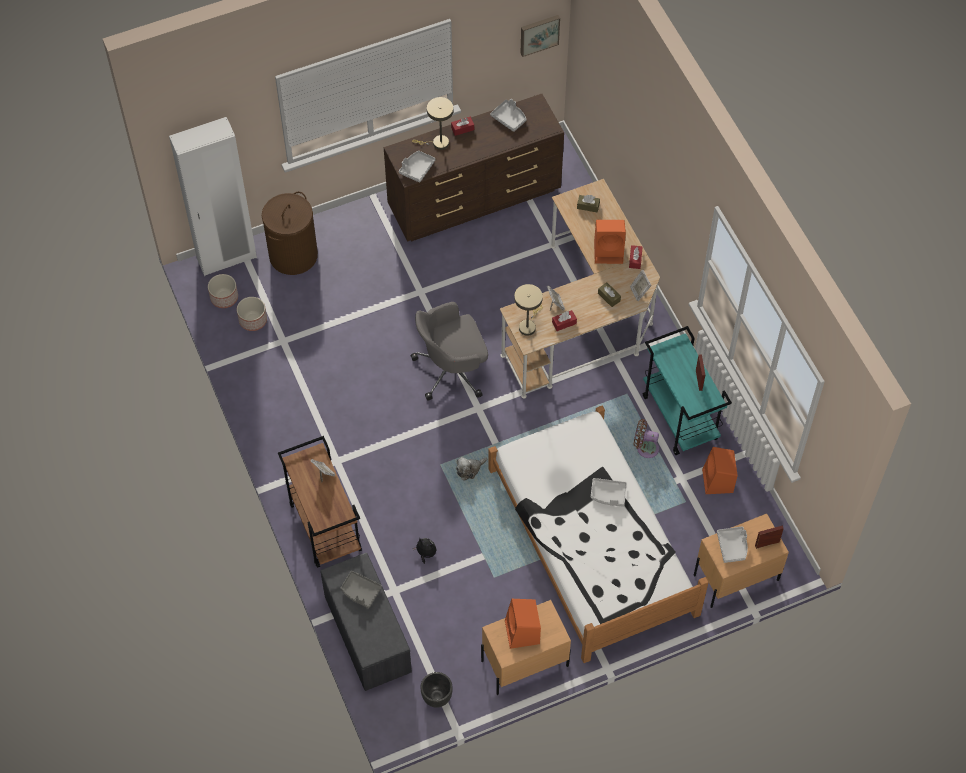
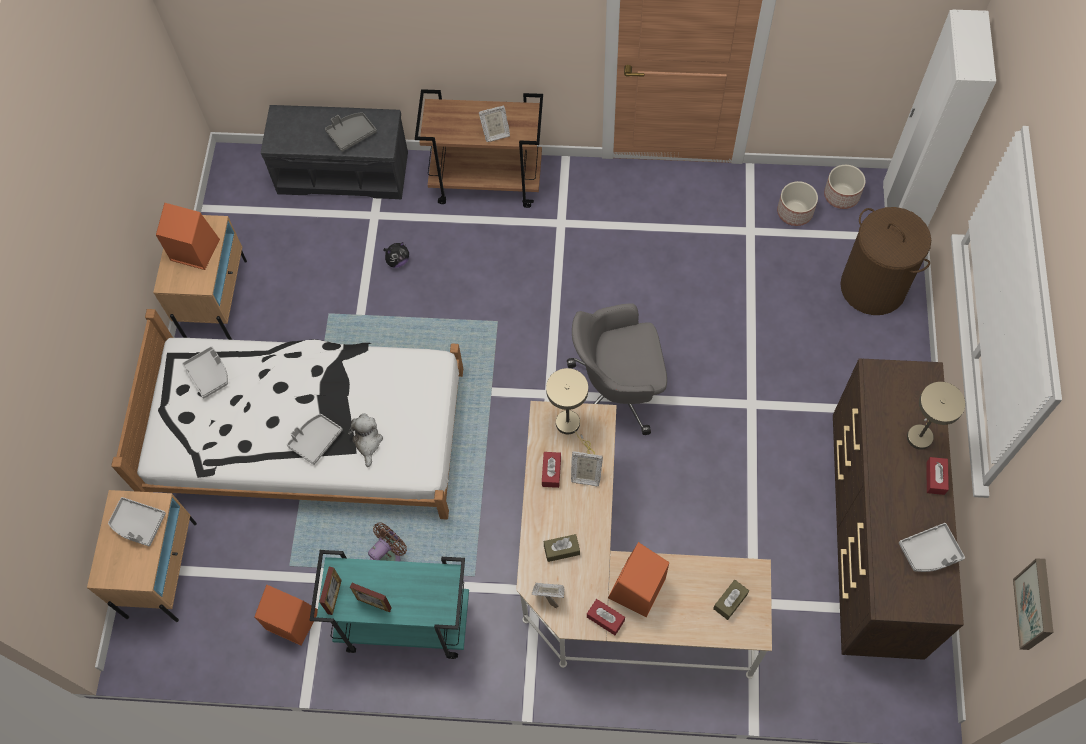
camera: 120 degrees right, 5 degrees up
(417, 169) = (885, 387): grey tray -> grey tray (209, 374)
(436, 697) = (236, 204): black planter -> none
(452, 370) = (618, 389): grey office chair -> grey office chair turned 105 degrees counterclockwise
(469, 470) = (473, 348): plush toy -> plush toy (367, 442)
(767, 544) = (114, 567): picture frame -> picture frame (334, 597)

